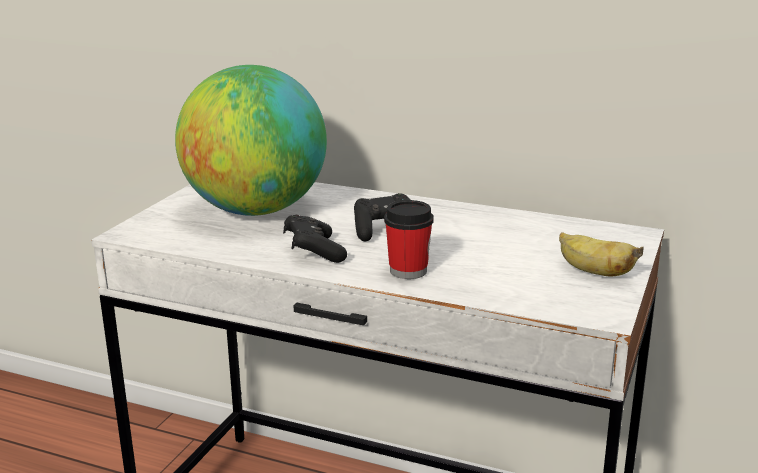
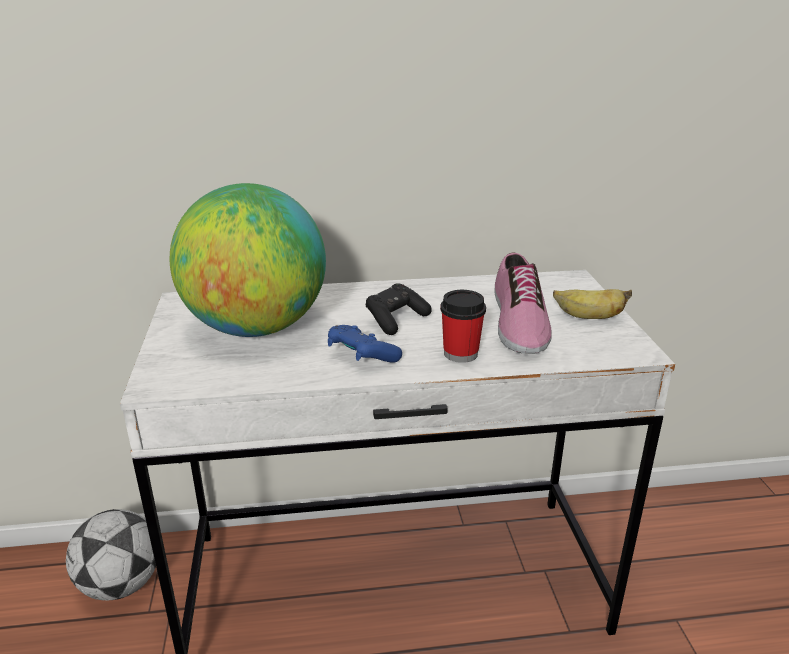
camera: 30 degrees left, 5 degrees up
(146, 451) = (121, 584): none -> football
(313, 252) = (361, 357): black game controller -> blue game controller
(507, 258) = (517, 321): none -> shoe

